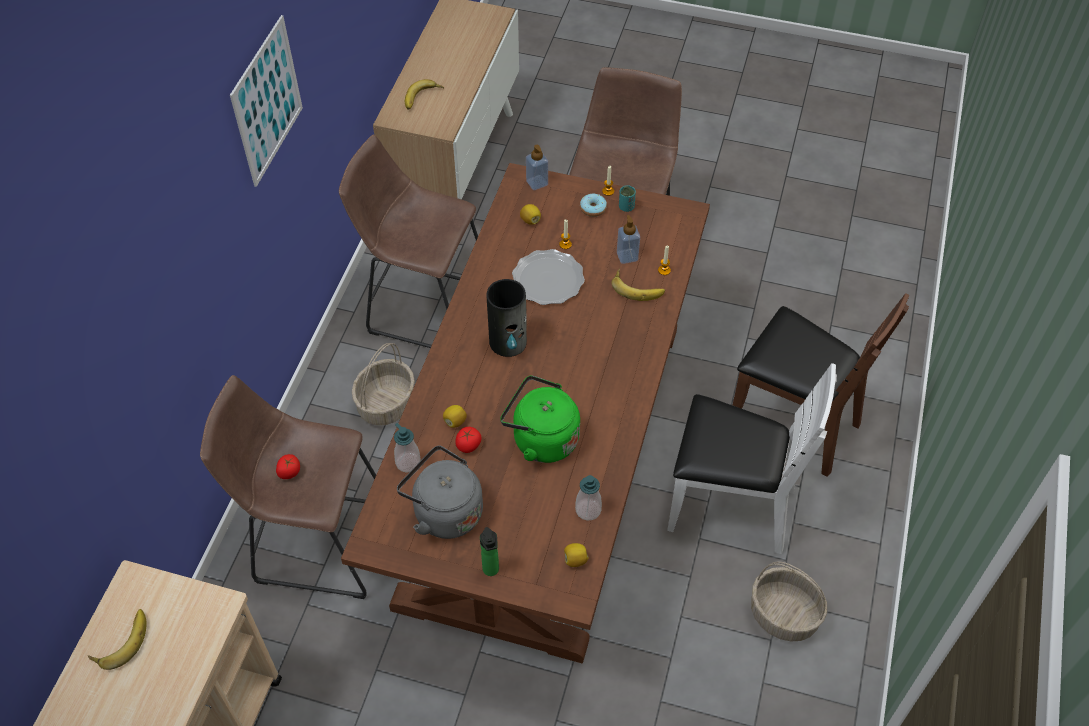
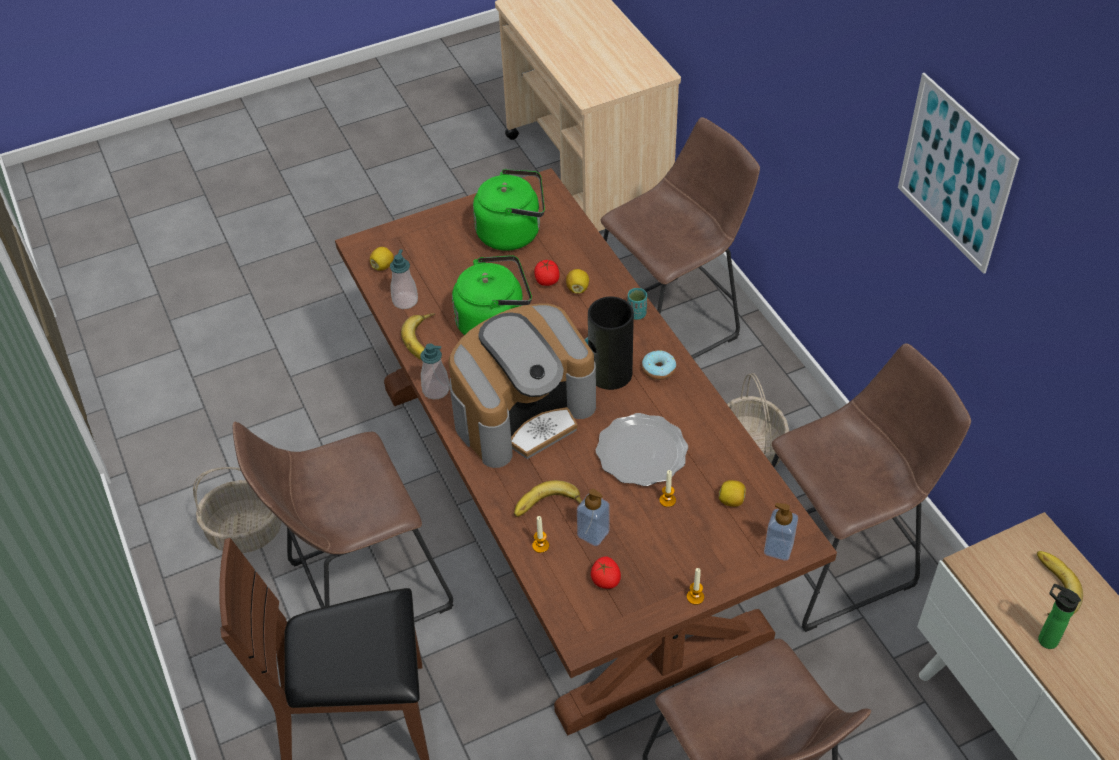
camera: 140 degrees right, 5 degrees down
(121, 640) = (622, 51): banana -> banana (425, 340)
(289, 472) = (678, 226): tomato -> tomato (605, 580)
(408, 462) = (578, 242): soap dispenser -> soap dispenser (436, 390)
(444, 511) = (513, 232): grey kettle -> green kettle
(491, 571) = (437, 223): bottle -> bottle (1044, 639)
(591, 356) = (523, 412): none -> coffee machine
(593, 209) = (686, 562): donut -> donut (658, 369)
(626, 207) = (655, 592): turquoise cup -> turquoise cup (636, 314)
(730, 506) = (360, 588): white chair -> brown stool

